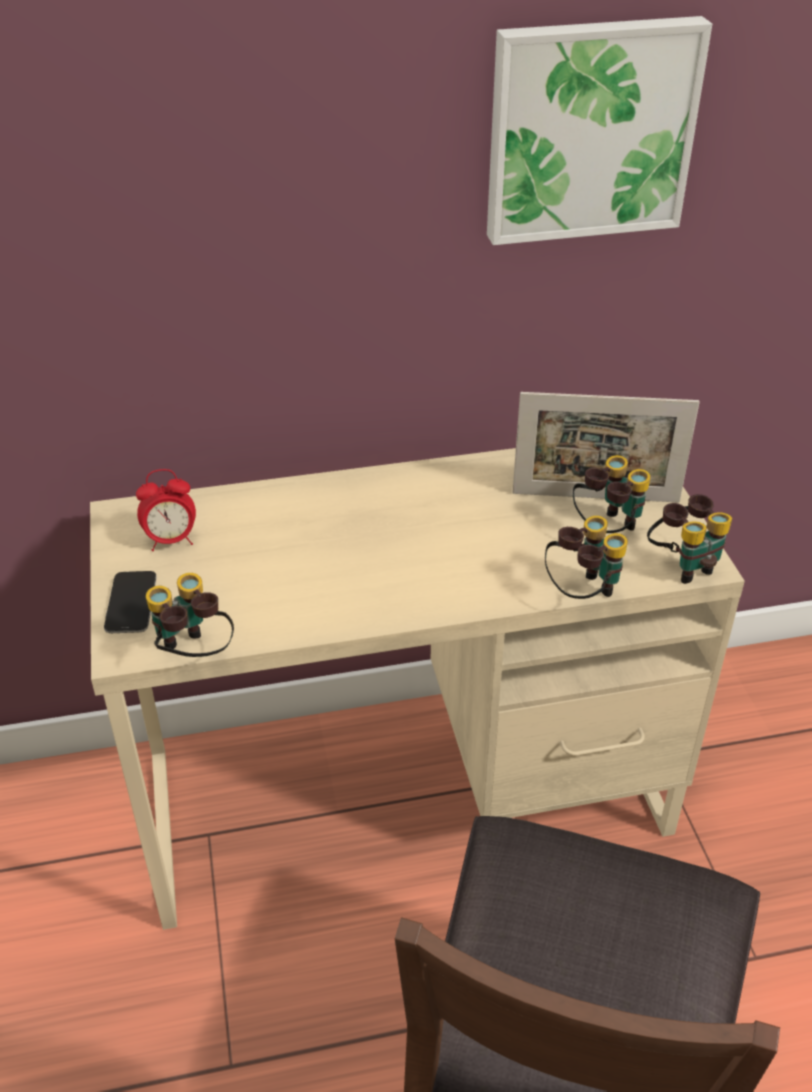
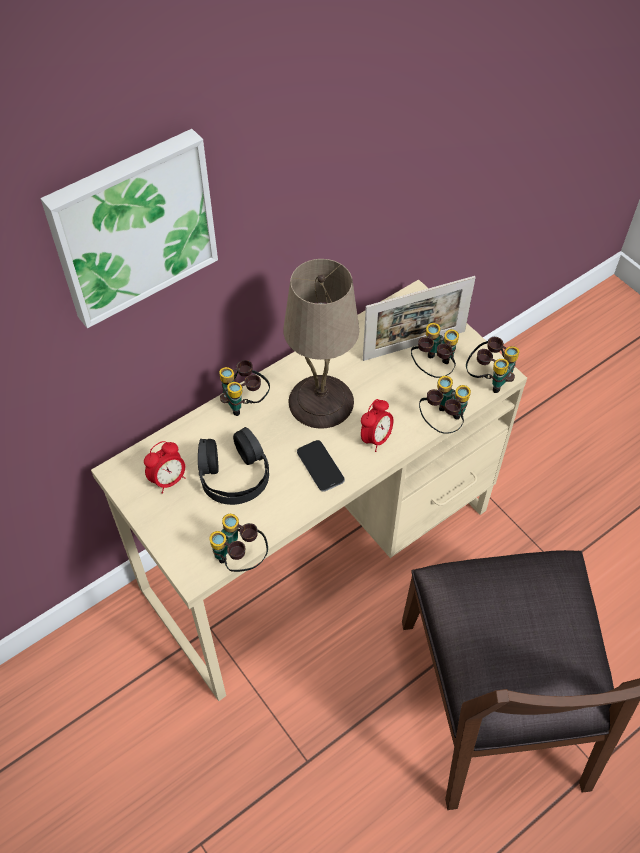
camera: 25 degrees left, 15 degrees up
(131, 603) = (175, 538): phone -> phone (320, 466)
(255, 560) = (233, 474): none -> black headphones
(326, 492) = (245, 402): none -> binoculars
(427, 518) = (321, 400): none -> beige table lamp
(473, 582) = (376, 438): none -> alarm clock
(589, 130) = (374, 125): picture -> picture (132, 226)

